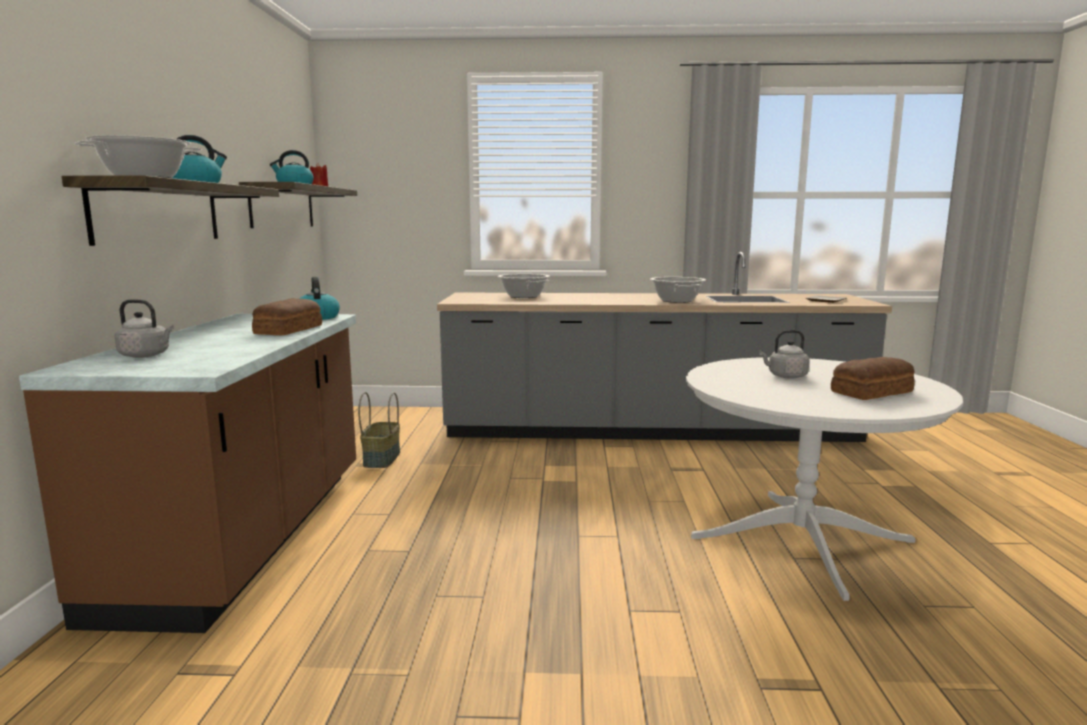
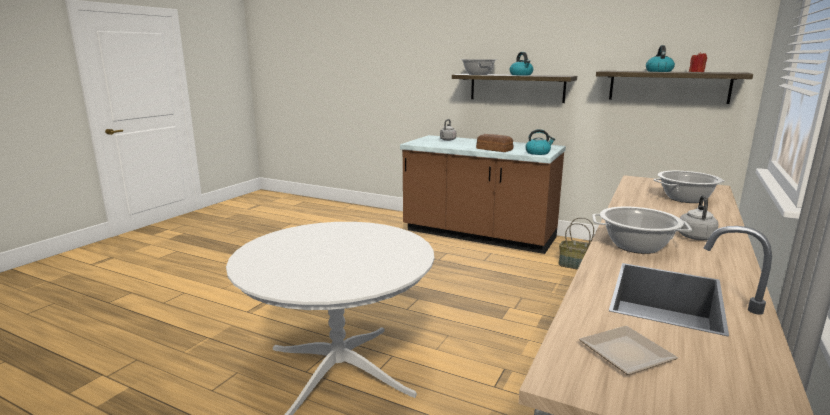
camera: 115 degrees right, 5 degrees up
(785, 376) = (359, 250): grey kettle -> grey kettle (695, 236)
(874, 392) = (287, 259): bread -> none

